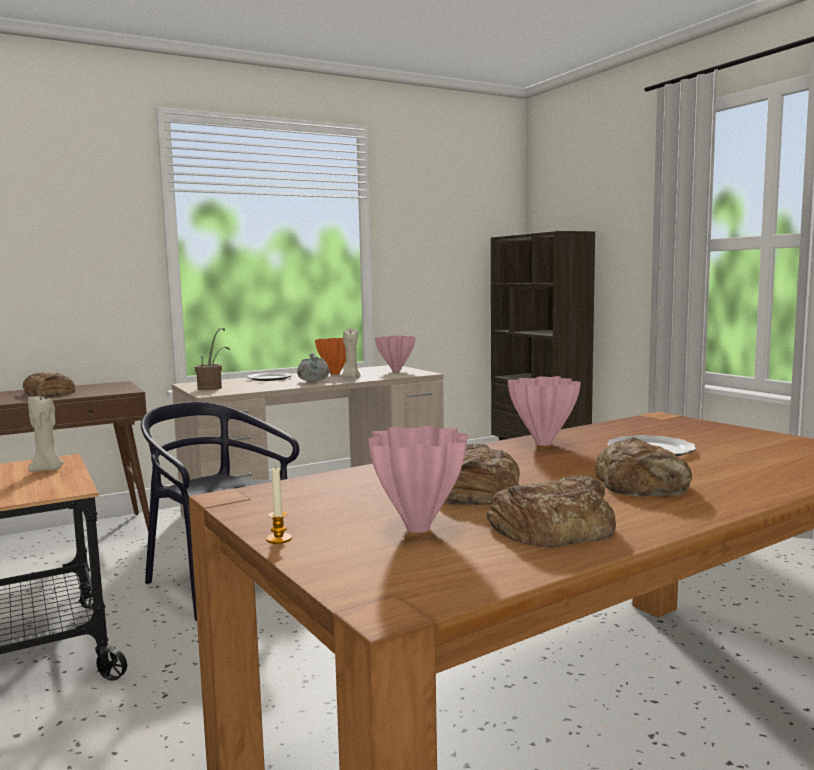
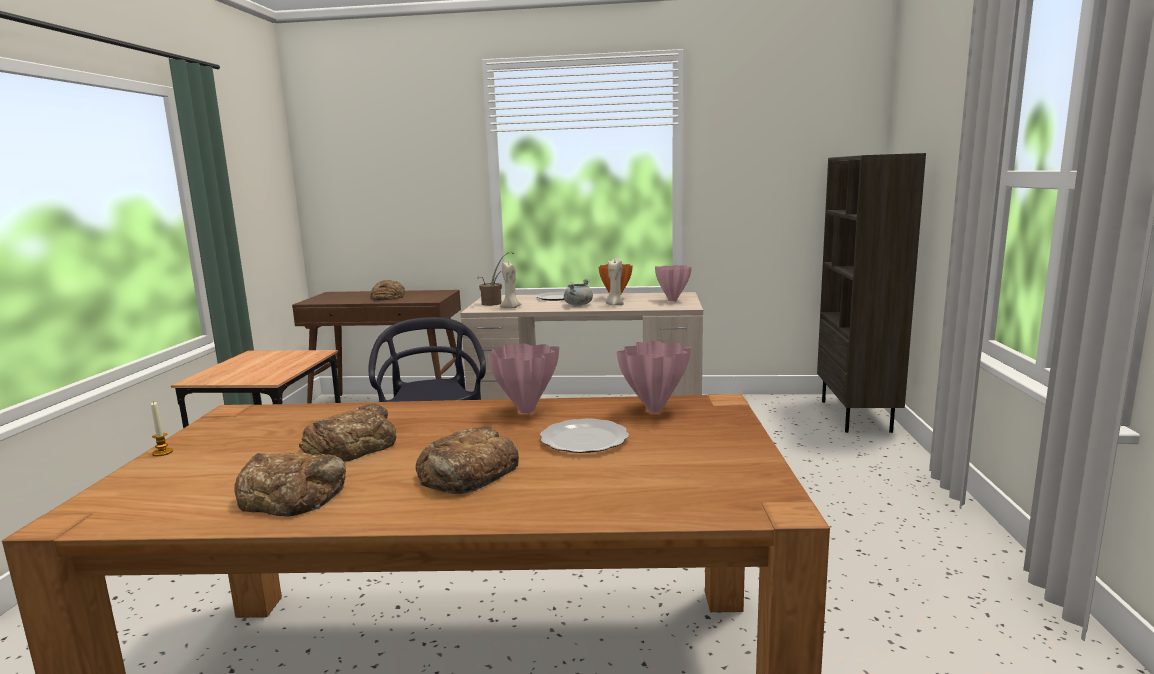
camera: 35 degrees right, 5 degrees up
(48, 470) = (295, 360): beige candle -> beige candle (511, 307)
(420, 528) = (235, 468): pink vase -> pink vase (656, 410)

